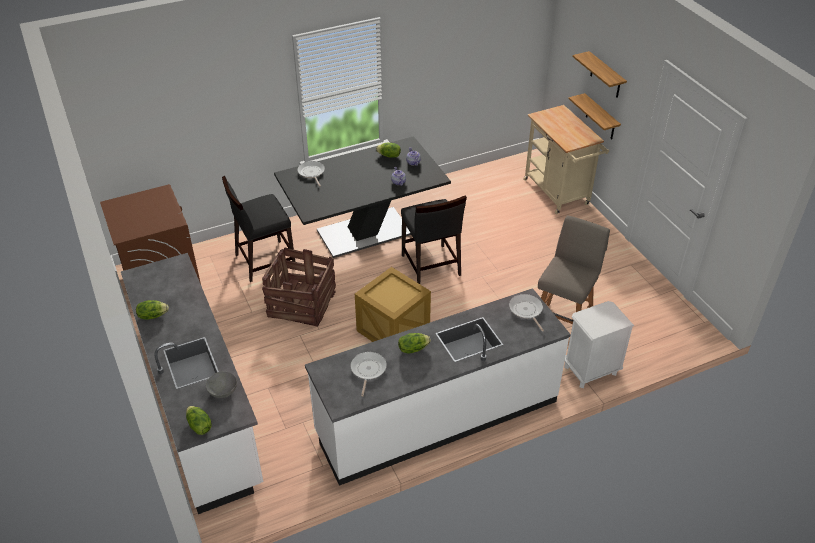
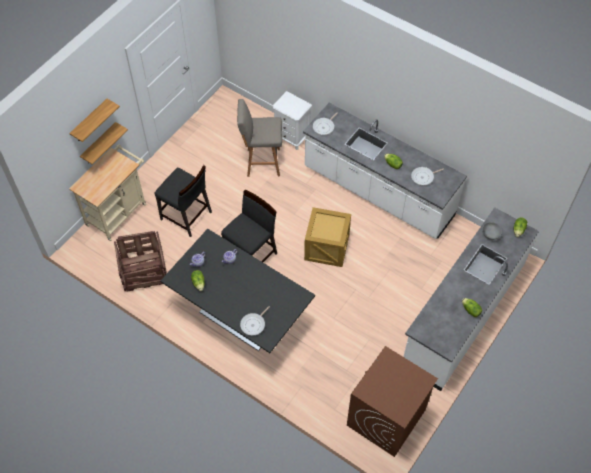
camera: 120 degrees left, 15 degrees up
(264, 260) = (314, 366): black chair -> black chair (186, 216)
(302, 303) = (339, 313): crate -> crate (143, 271)

